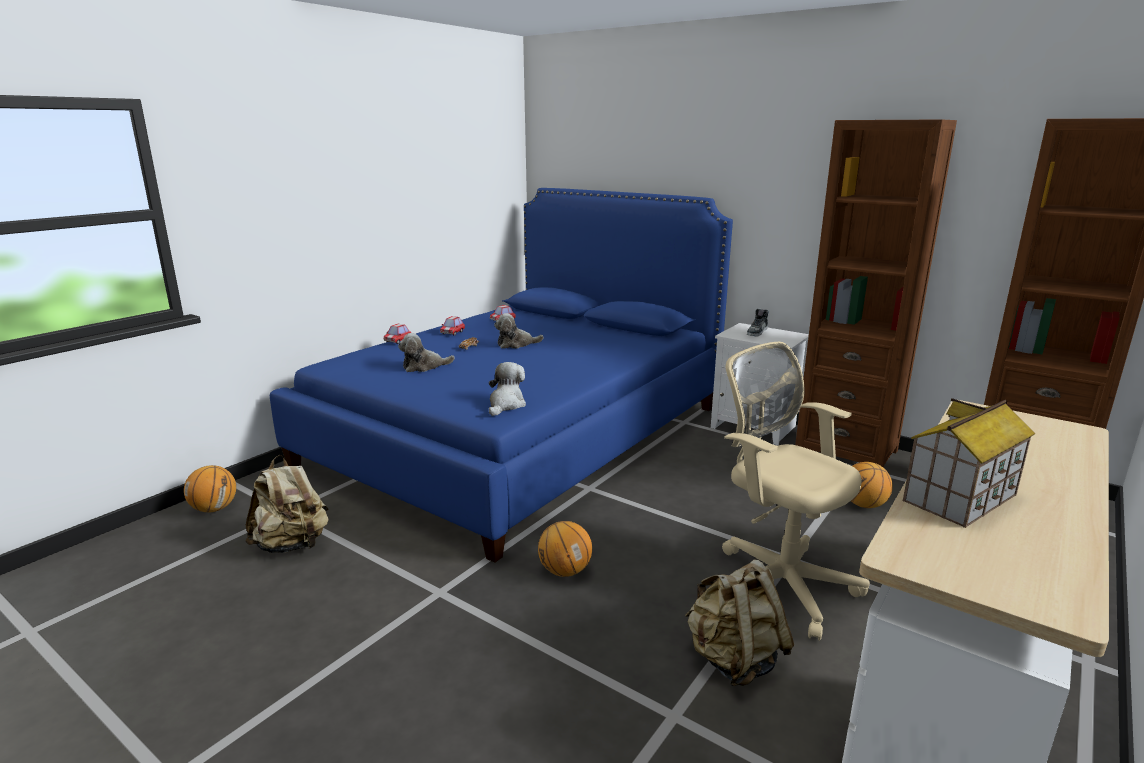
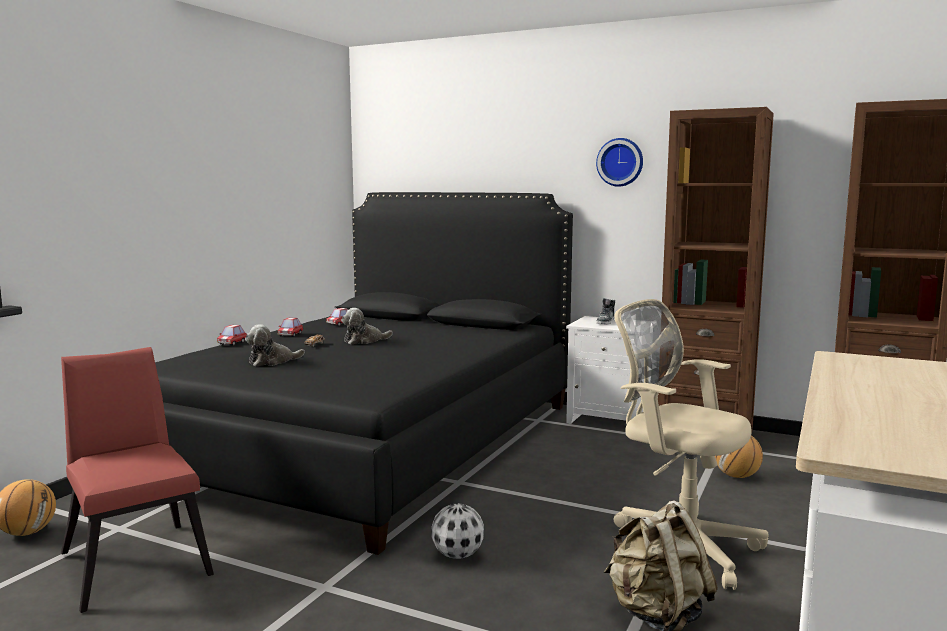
camera: 10 degrees left, 10 degrees down
(292, 545) = (136, 559): beige backpack -> red chair
(506, 405) = (377, 386): plush toy -> none
(520, 434) = (369, 440): blue bed -> black bed
(564, 571) = (457, 556): basketball -> football
(785, 167) = (620, 162): none -> wall clock
(960, 498) = (859, 411): toy house -> none

